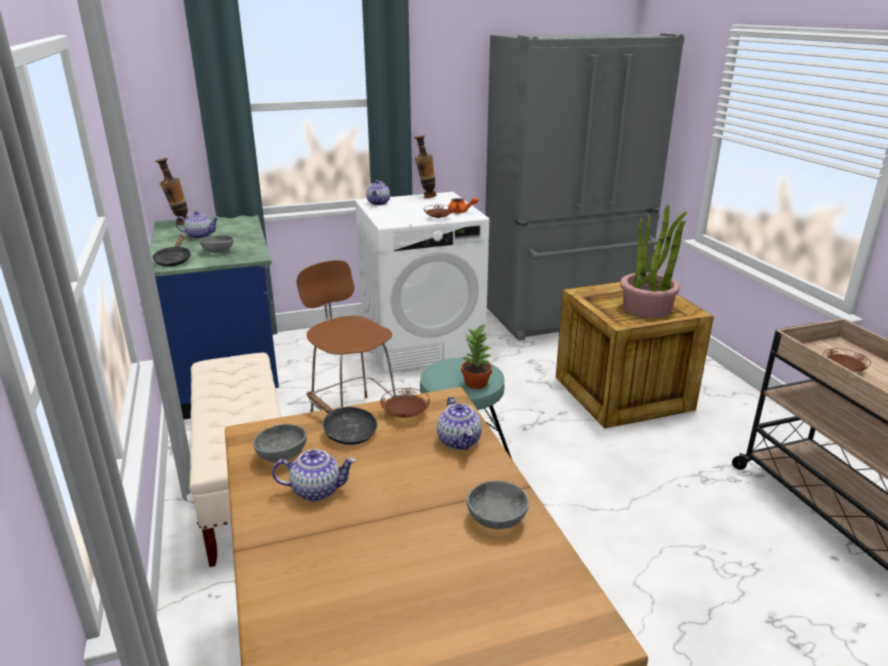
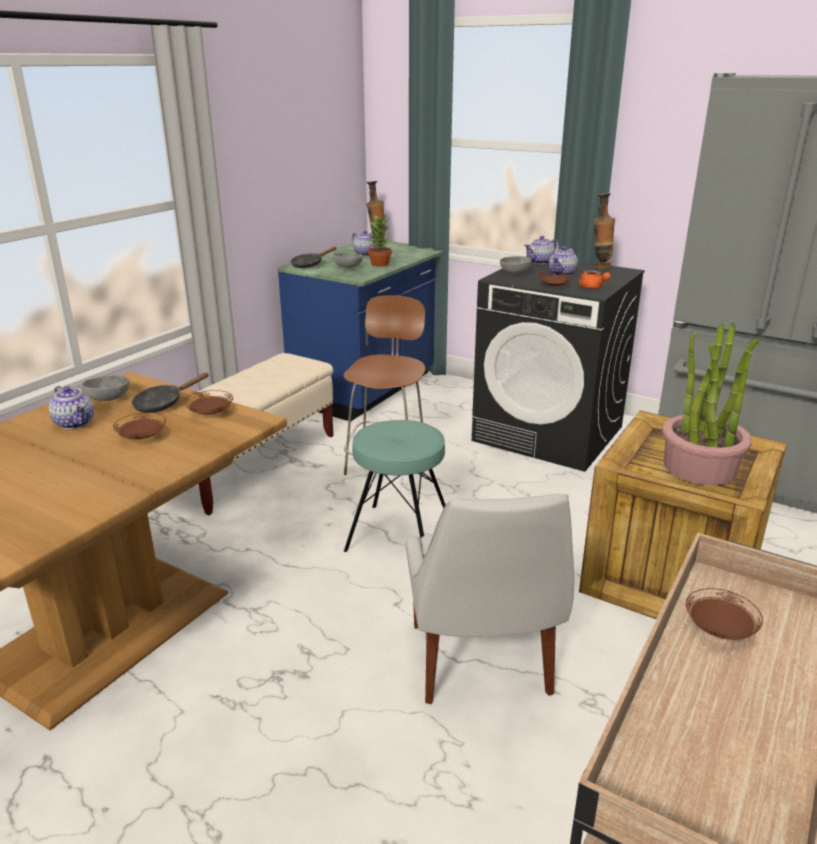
camera: 50 degrees right, 0 degrees up
(345, 430) = (163, 404): black frying pan -> black frying pan turned 45 degrees clockwise
(409, 461) = (142, 438): none -> brown plate
(422, 344) = (549, 434): white washing machine -> black washing machine
(460, 441) = (192, 445): teapot -> teapot (562, 274)
(476, 383) = (392, 447): potted plant -> potted plant (380, 264)
(496, 520) = (89, 493): grey bowl -> grey bowl (514, 273)
(637, 500) = (481, 663): none -> white chair

